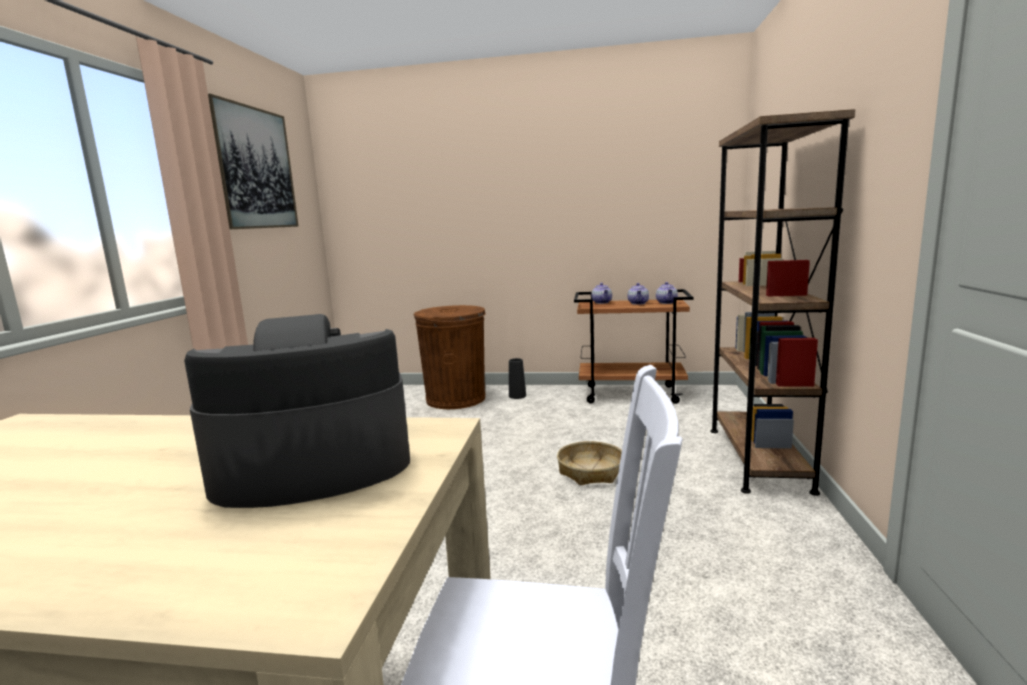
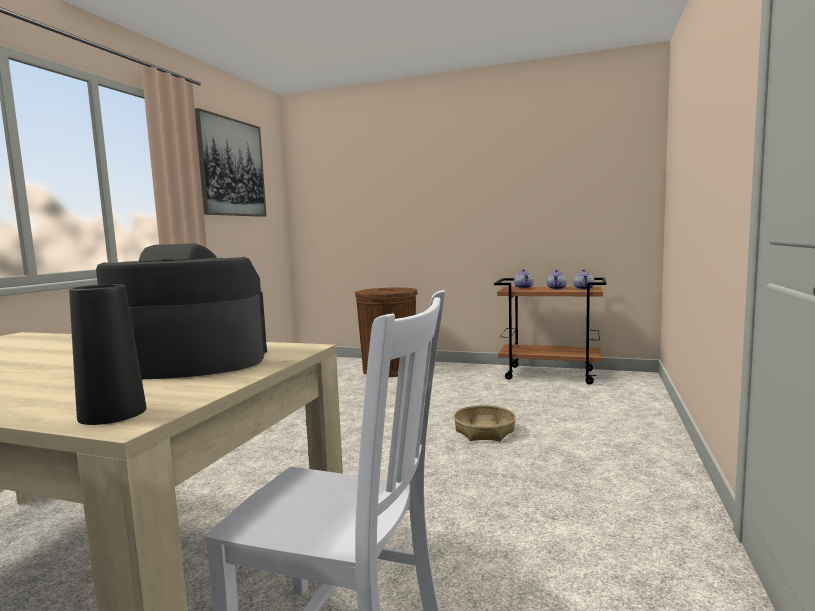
camera: 10 degrees right, 5 degrees down
(517, 396) = (444, 370): black vase -> black vase (112, 414)
(757, 458) = (650, 432): brown bookcase -> none

